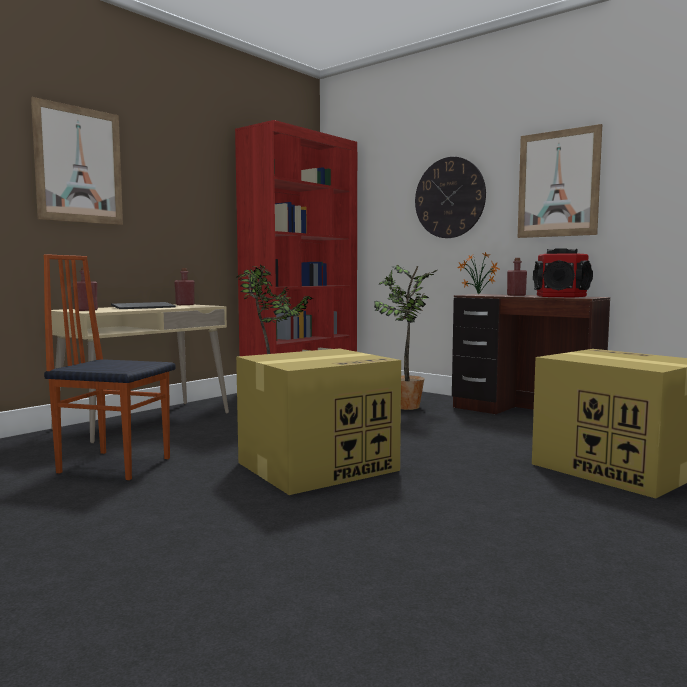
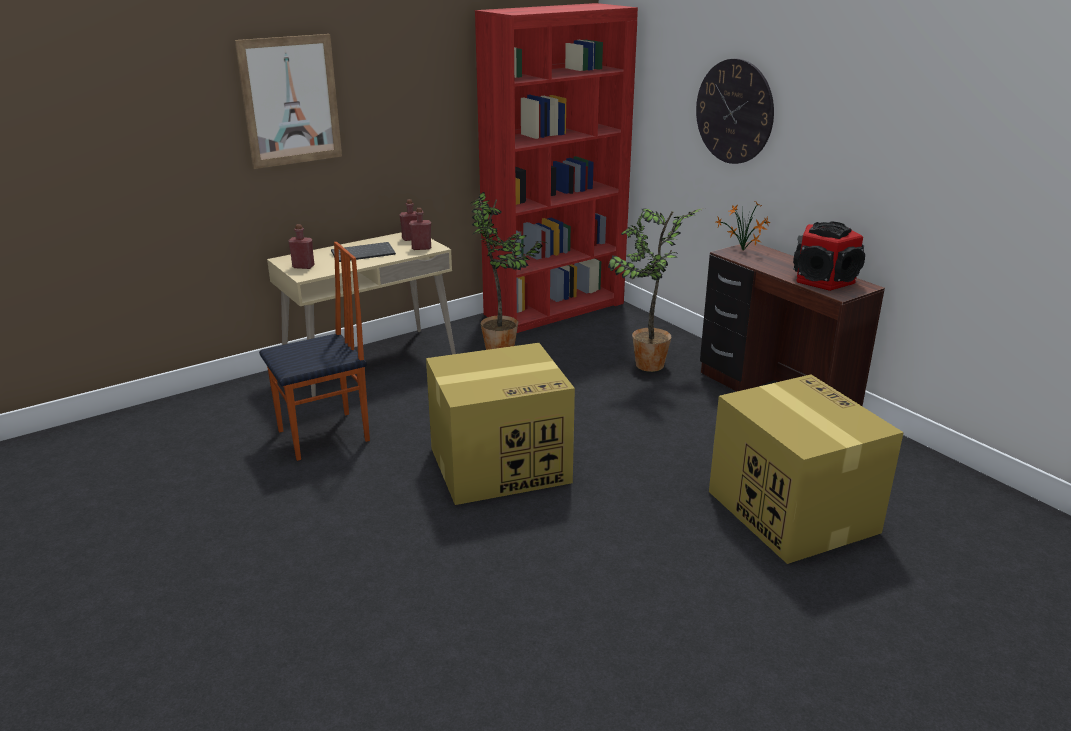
camera: 15 degrees right, 20 degrees up
(115, 464) = (325, 436): chair -> chair turned 120 degrees clockwise
(516, 295) = (780, 264): red bottle -> red bottle (421, 248)
(558, 184) = (852, 131): picture -> none

